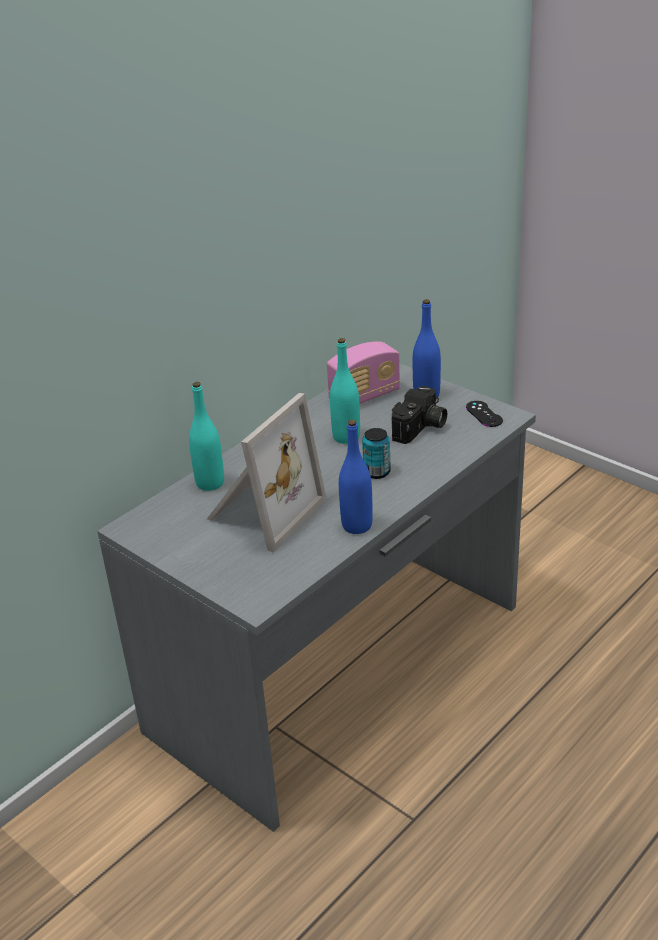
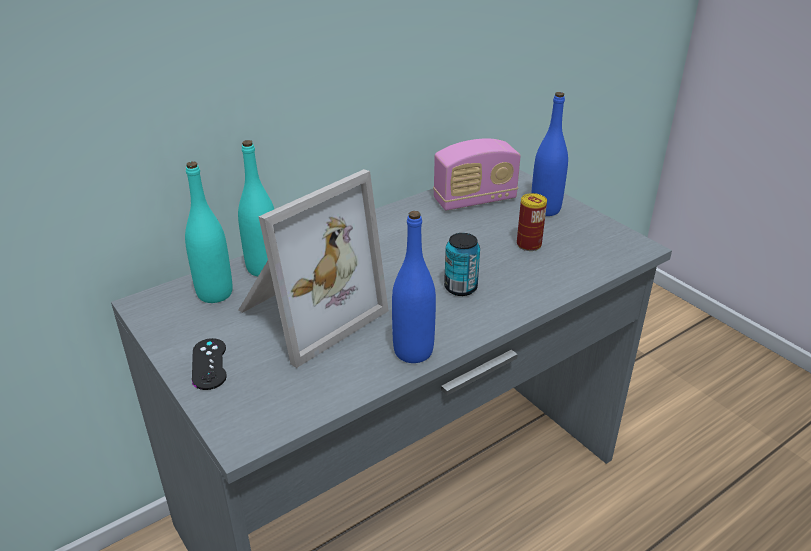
camera: 10 degrees right, 0 degrees up
(346, 437) = (438, 241): turquoise bottle -> turquoise bottle (215, 293)
(421, 428) = (529, 245): camera -> can
(484, 414) = (608, 240): black game controller -> black game controller (209, 364)

